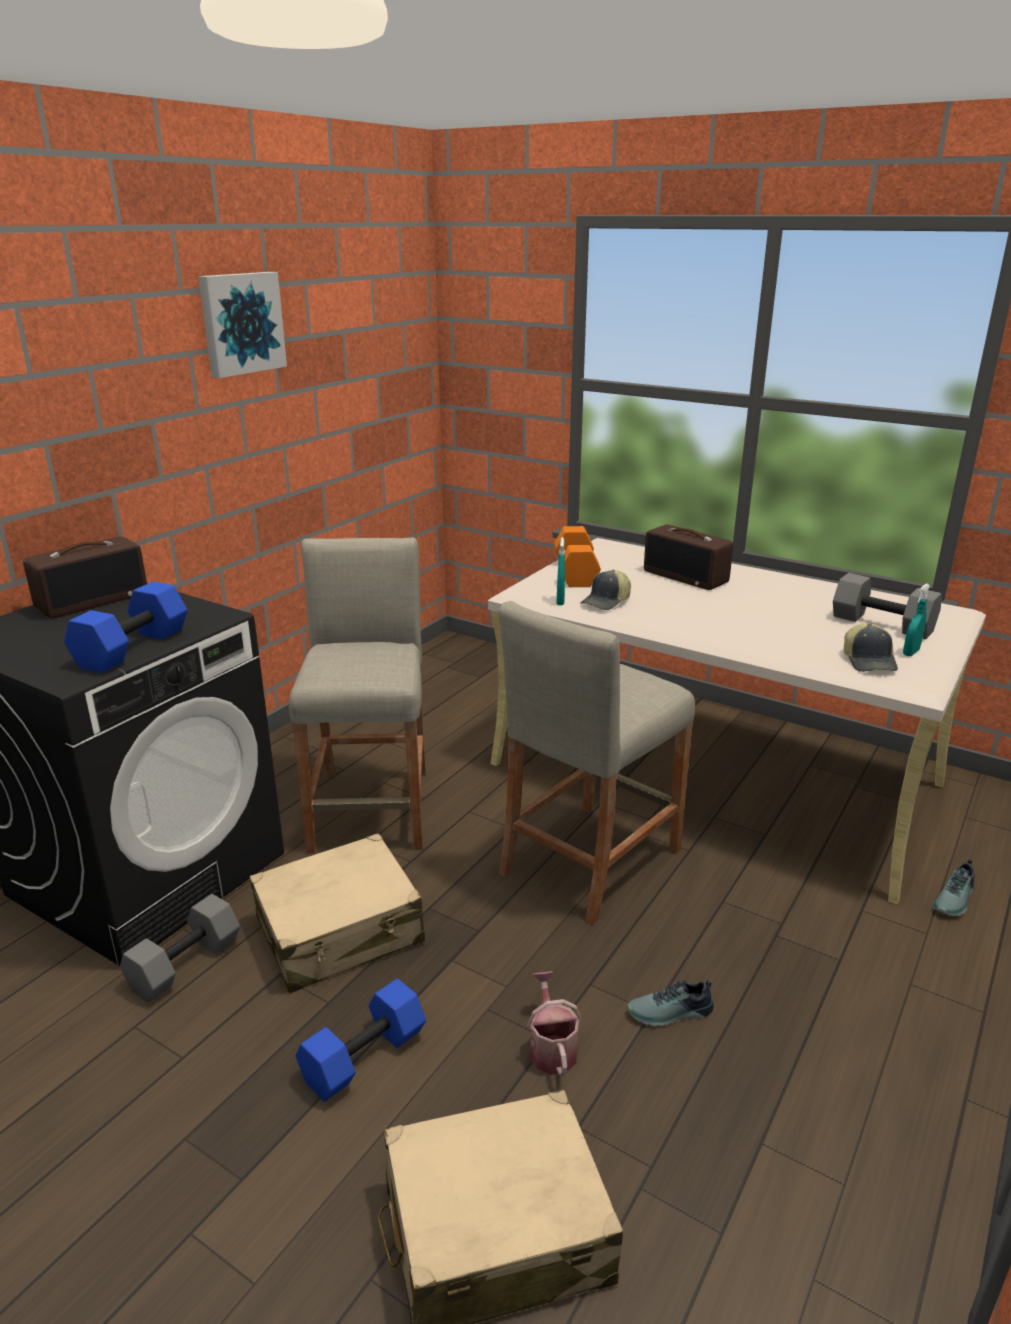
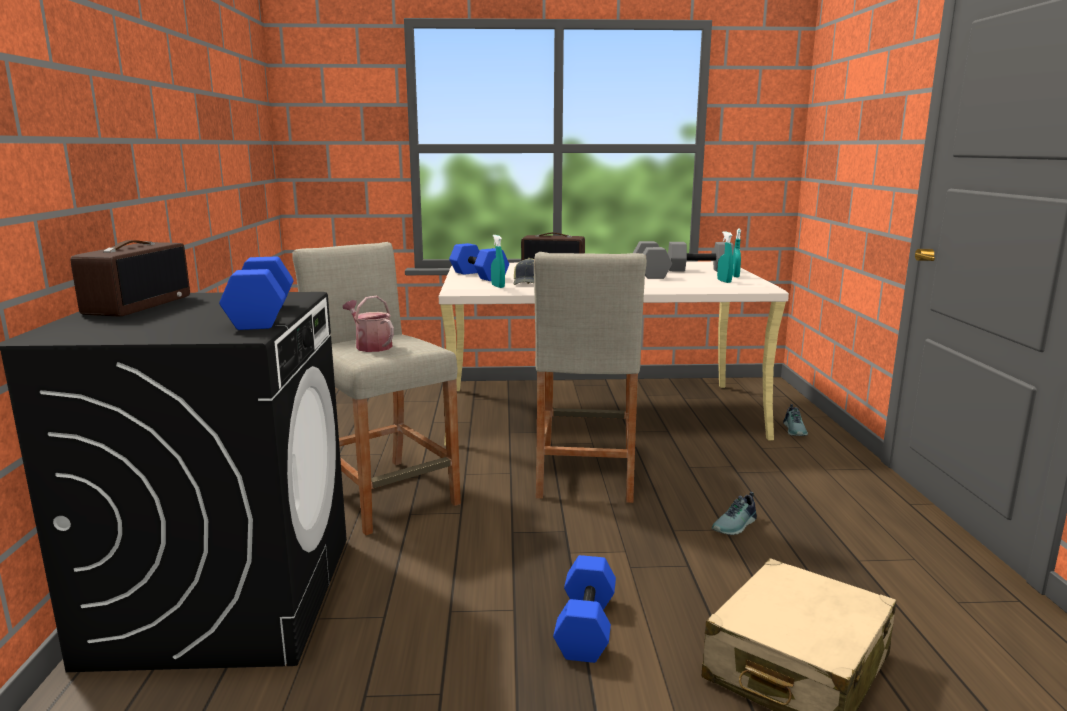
camera: 35 degrees left, 10 degrees down
(185, 965) = (356, 639): grey dumbbell -> grey dumbbell (651, 273)
(241, 323) = (179, 65): picture -> none
(340, 931) = (463, 568): beige suitcase -> none
(551, 1047) = (696, 568): watering can -> watering can (371, 346)
(574, 572) = (477, 276): orange dumbbell -> blue dumbbell
(869, 661) = (724, 281): cap -> turquoise spray bottle

